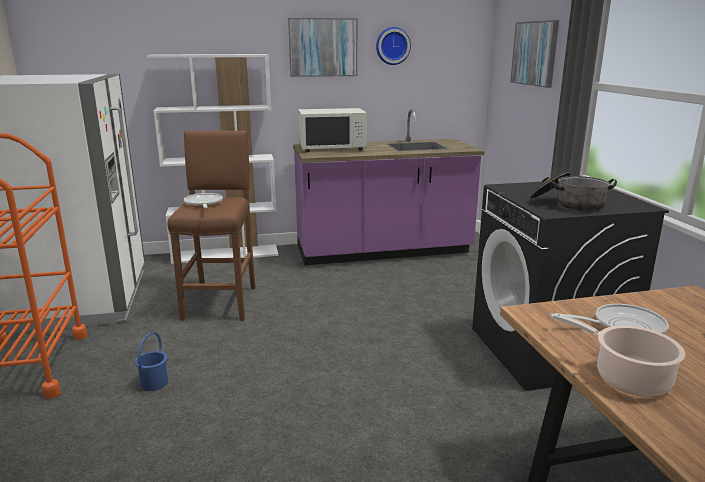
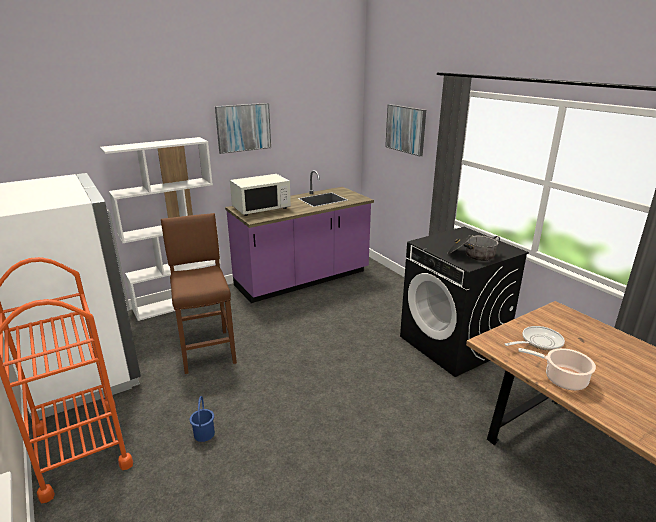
camera: 20 degrees left, 5 degrees up
(203, 204) = (192, 279): frying pan -> none
(392, 46) = (295, 122): wall clock -> none

